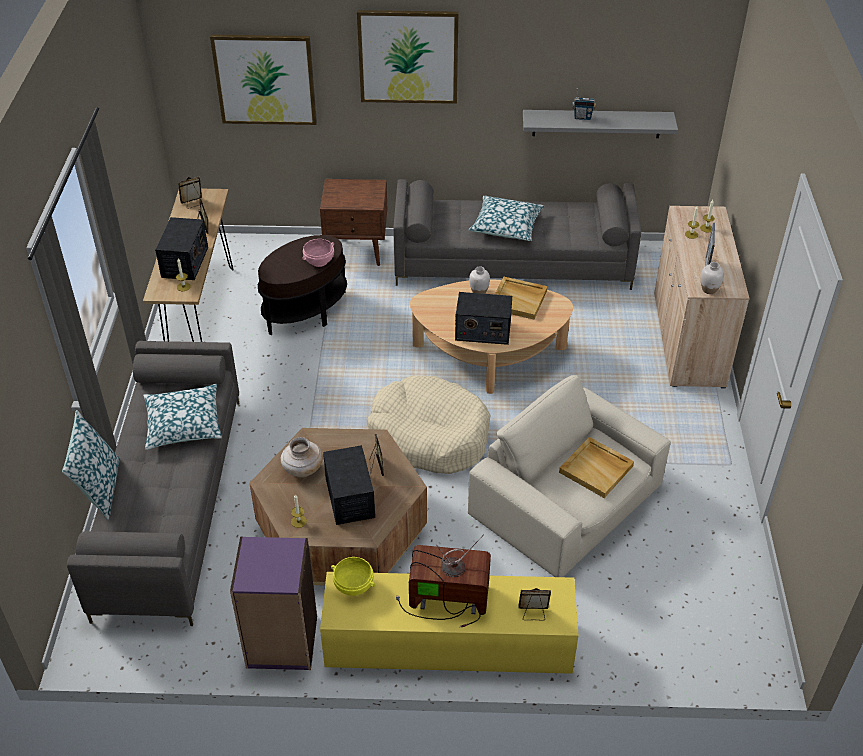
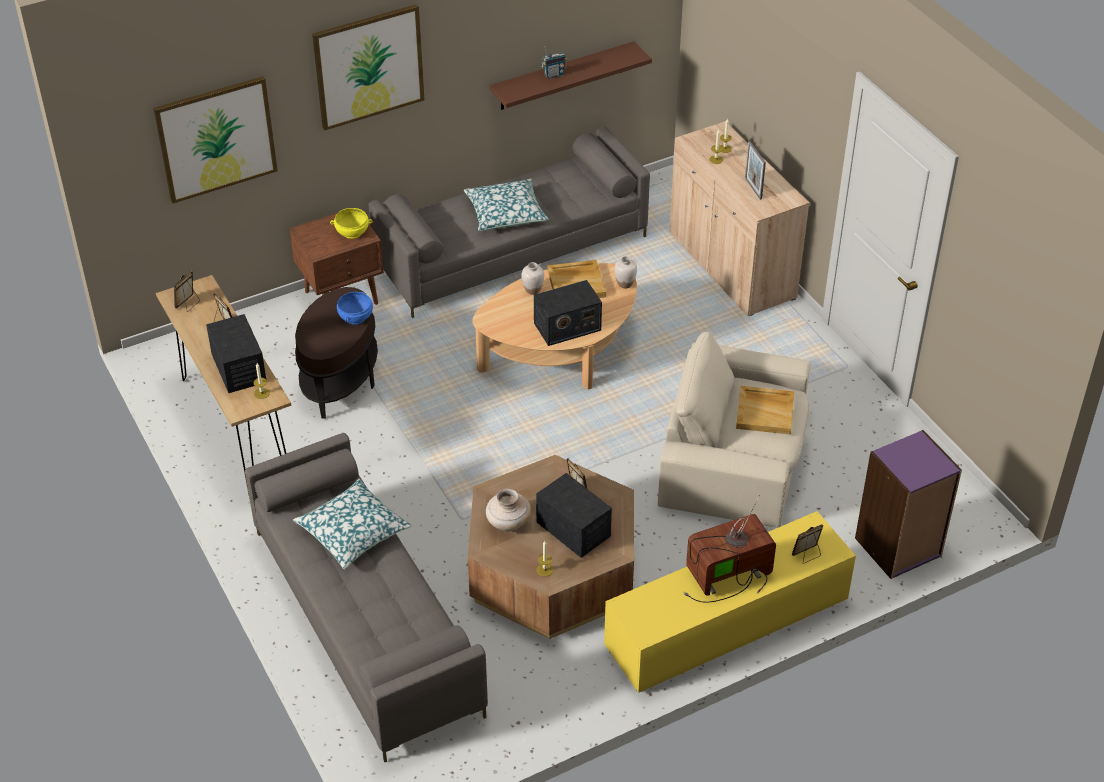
camera: 30 degrees left, 0 degrees up
(100, 489) = (325, 626): pillow -> none
(281, 642) = (581, 692): purple bookcase -> purple bookcase (898, 548)
(319, 261) = (356, 318): pink bowl -> blue bowl
(354, 585) = (639, 601): yellow bowl -> yellow bowl (352, 232)
(429, 436) = (564, 452): beige dog bed -> none
(596, 123) = (562, 76): grey shelf -> brown shelf
(709, 289) = (770, 207): white vase -> white vase (625, 284)

